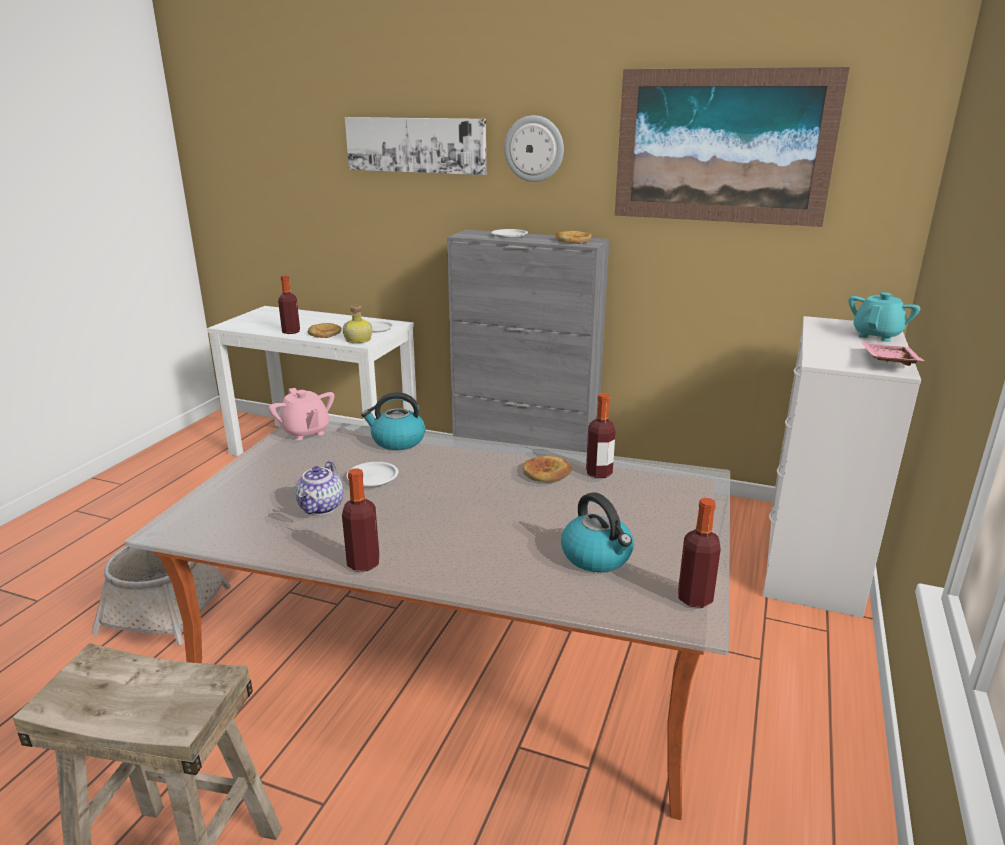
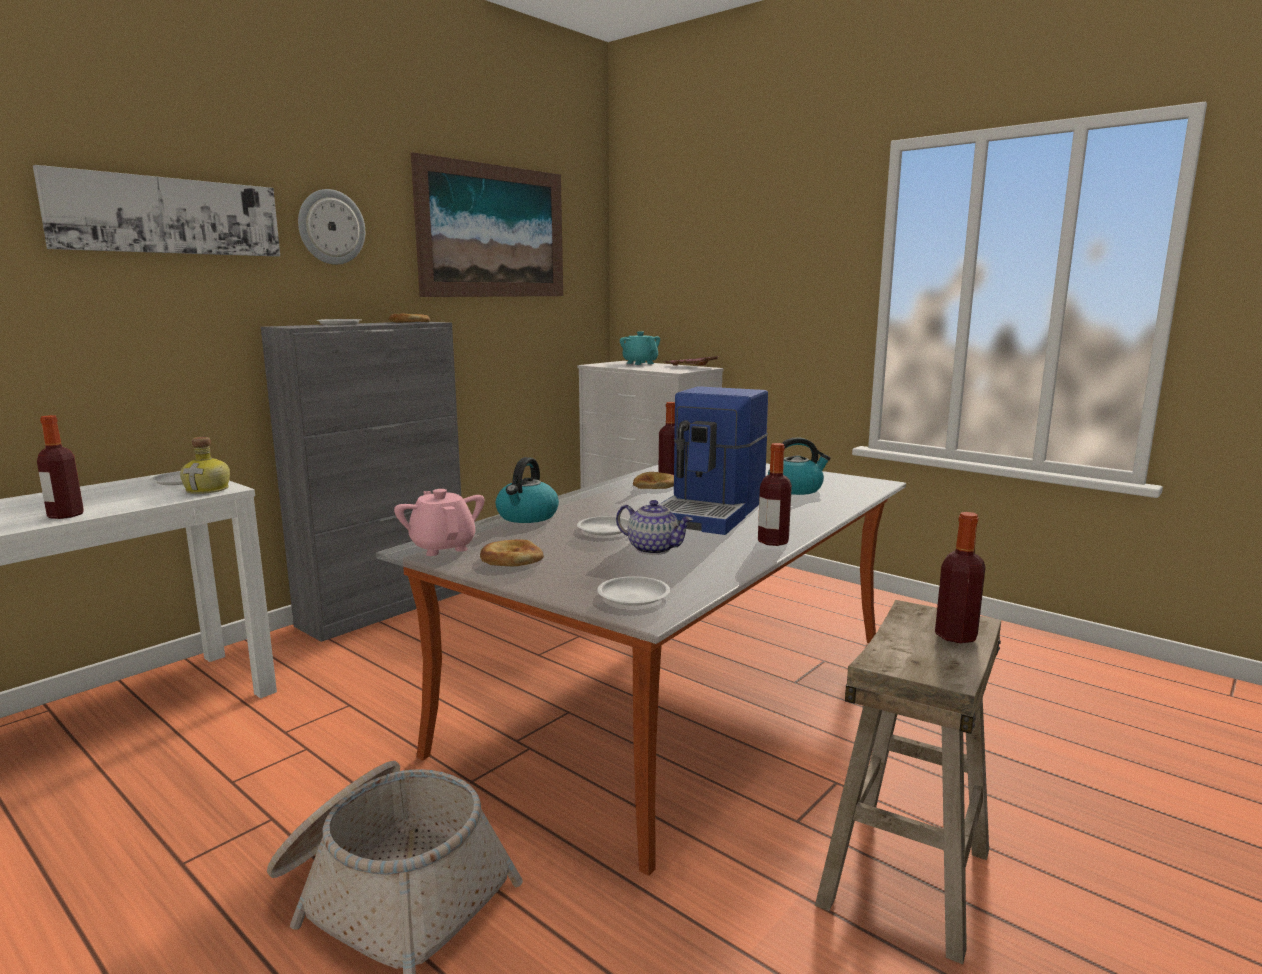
camera: 70 degrees left, 10 degrees down
(203, 518) = (634, 596): none -> white plate
(305, 432) = (443, 547): pink teapot -> pink teapot turned 105 degrees counterclockwise
(324, 333) = (129, 501): bread -> bread (511, 558)
(457, 517) = (712, 512): none -> coffee machine
(695, 598) = (854, 479): bottle -> bottle (955, 636)

